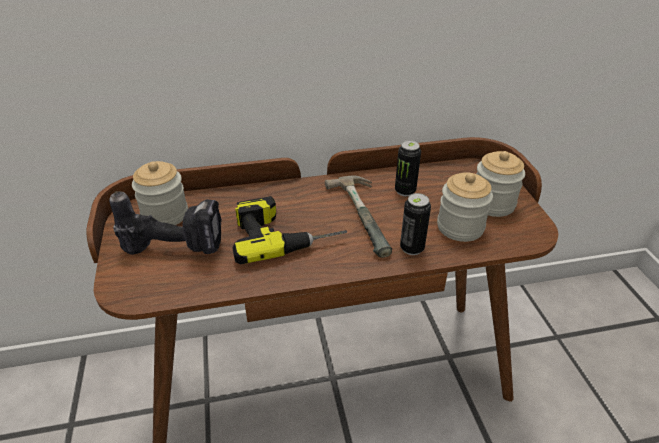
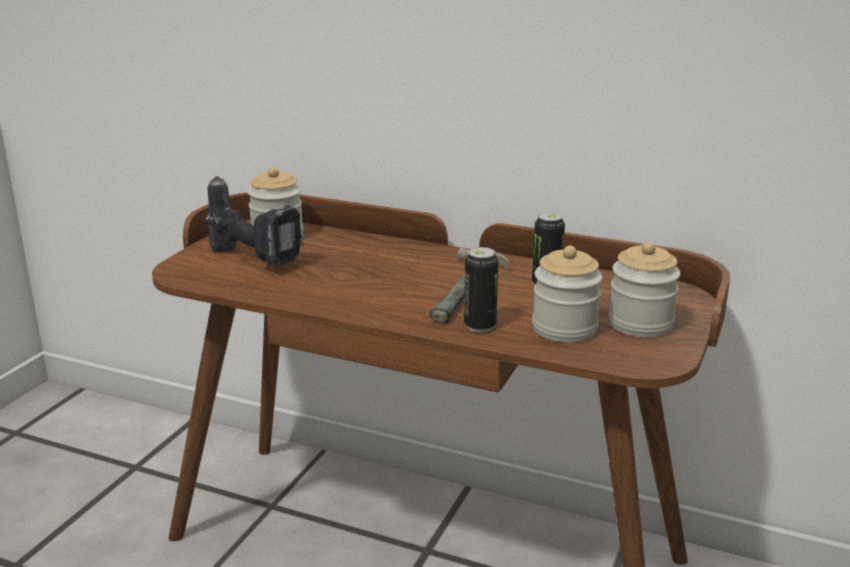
camera: 35 degrees right, 15 degrees down
(285, 233) = (367, 277): power drill -> none

